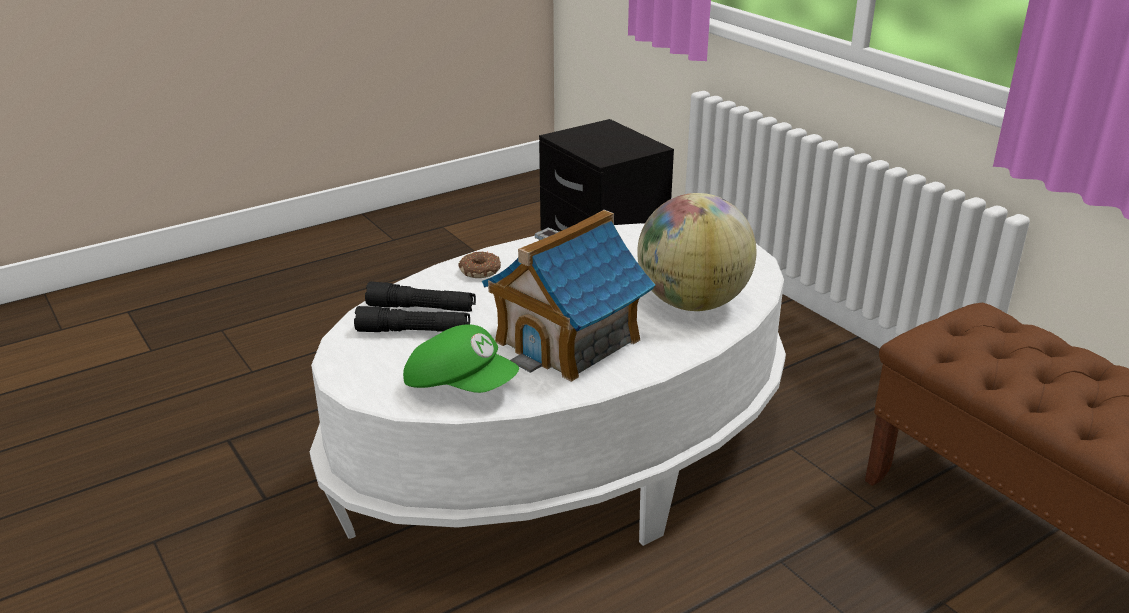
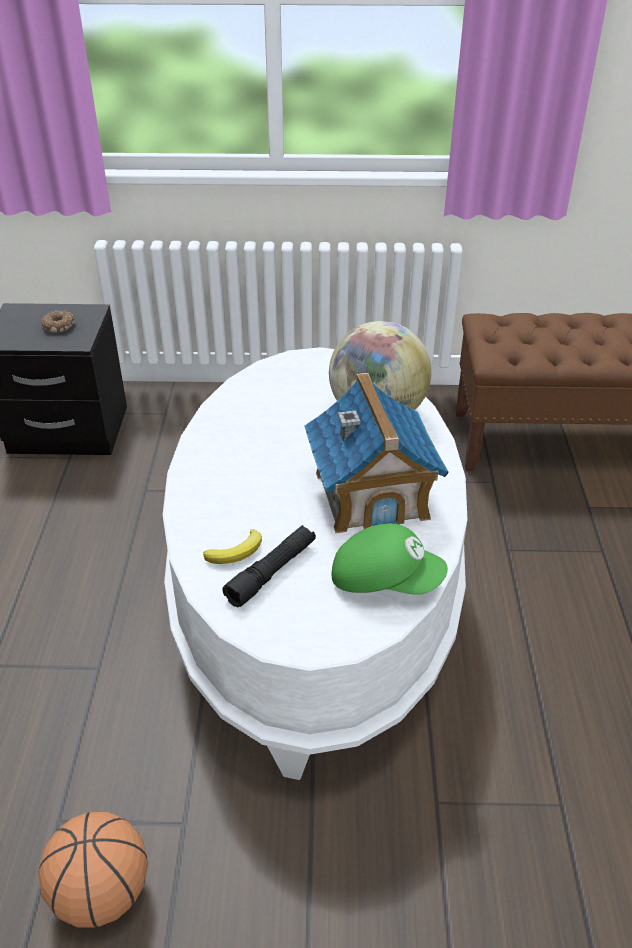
camera: 55 degrees left, 10 degrees up
(183, 488) = (102, 892): none -> basketball
(421, 308) = (236, 552): black flashlight -> banana
(461, 385) = (385, 579): green cap -> green cap turned 45 degrees clockwise
(481, 271) = (209, 491): donut -> donut (59, 326)

